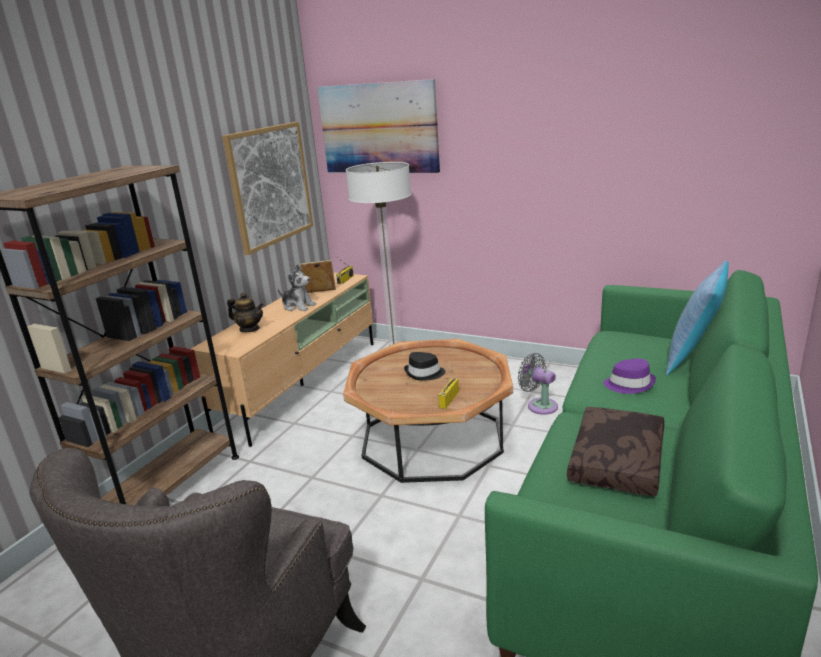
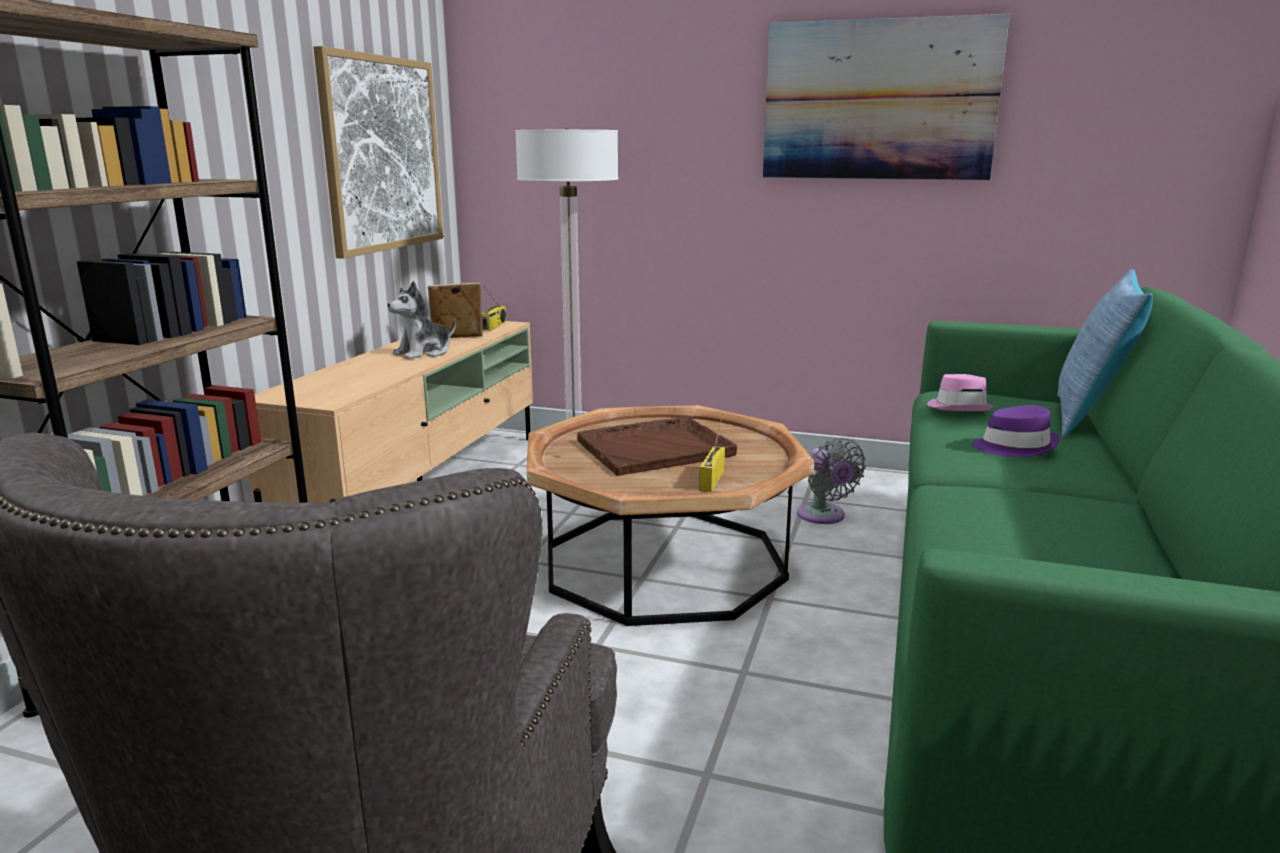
camera: 10 degrees left, 5 degrees down
(249, 329) = (345, 377): teapot -> none
(298, 306) = (424, 353): plush toy -> plush toy turned 120 degrees clockwise
(379, 128) = (561, 84): picture -> picture (878, 101)
(424, 373) = (656, 448): black hat -> brown tray
(539, 405) = (823, 516): grey fan -> grey fan turned 150 degrees counterclockwise
(611, 348) = (959, 407): none -> pink hat
(619, 462) = (1063, 540): brown pillow -> none

